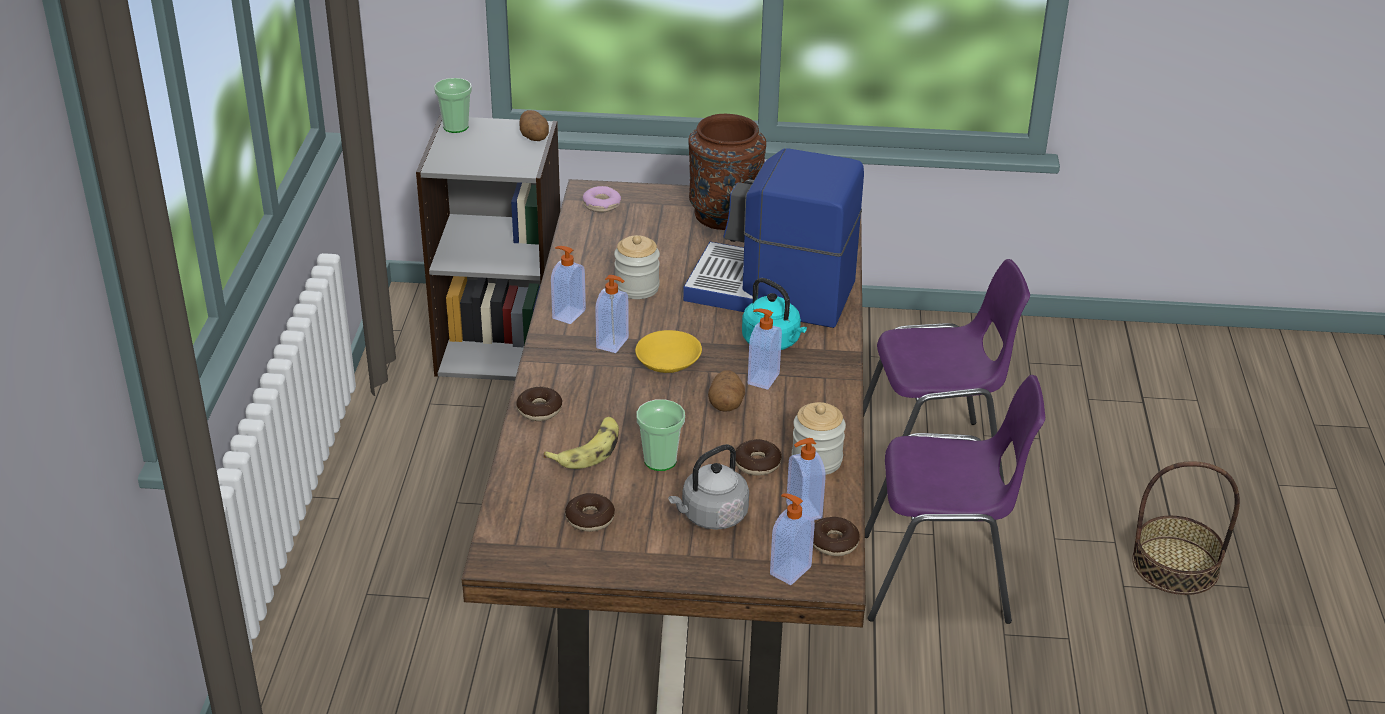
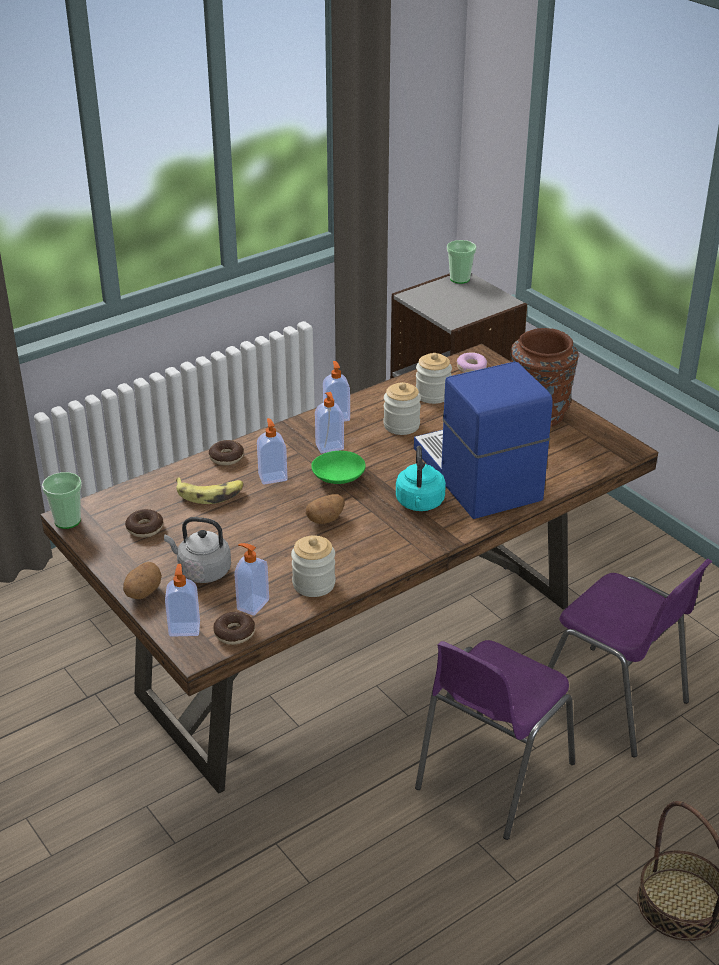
camera: 50 degrees right, 0 degrees up
(535, 138) = (493, 307): potato -> potato (142, 592)
(613, 246) = (433, 395): none -> jar
(660, 461) = (233, 524): cup -> cup (67, 521)
(667, 363) = (337, 476): yellow bowl -> green bowl
(757, 464) = (278, 562): donut -> none
(762, 378) = (373, 519): soap dispenser -> soap dispenser (272, 477)
(940, 580) = (490, 777): purple chair -> purple chair turned 75 degrees clockwise

